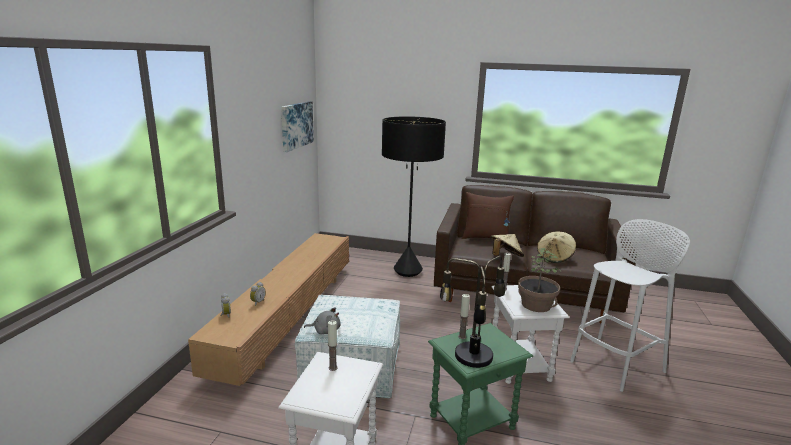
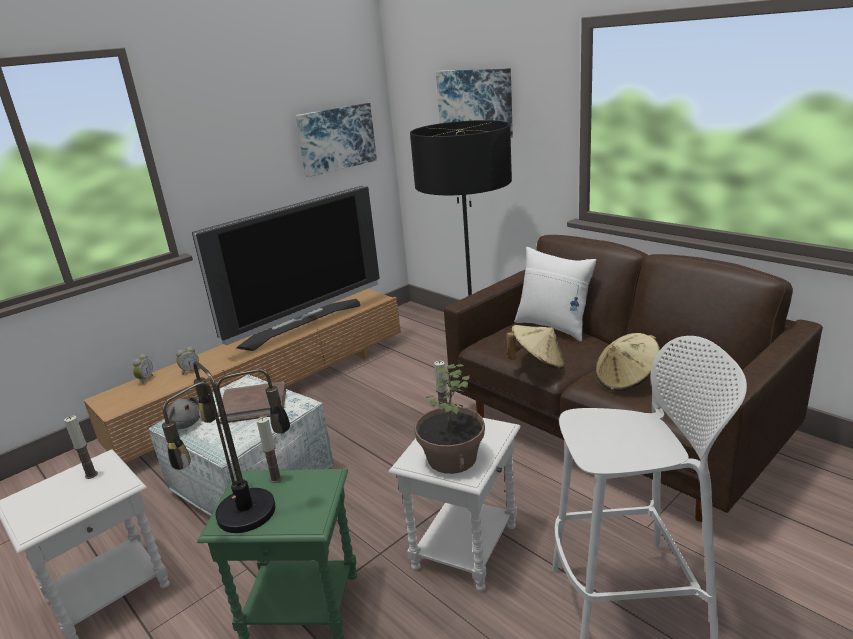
camera: 35 degrees right, 5 degrees up
(303, 260) = (303, 323): none -> television
(361, 309) = (254, 405): none -> brown book
(396, 105) = (475, 103): none -> picture
(485, 239) = (553, 327): brown pillow -> white pillow

